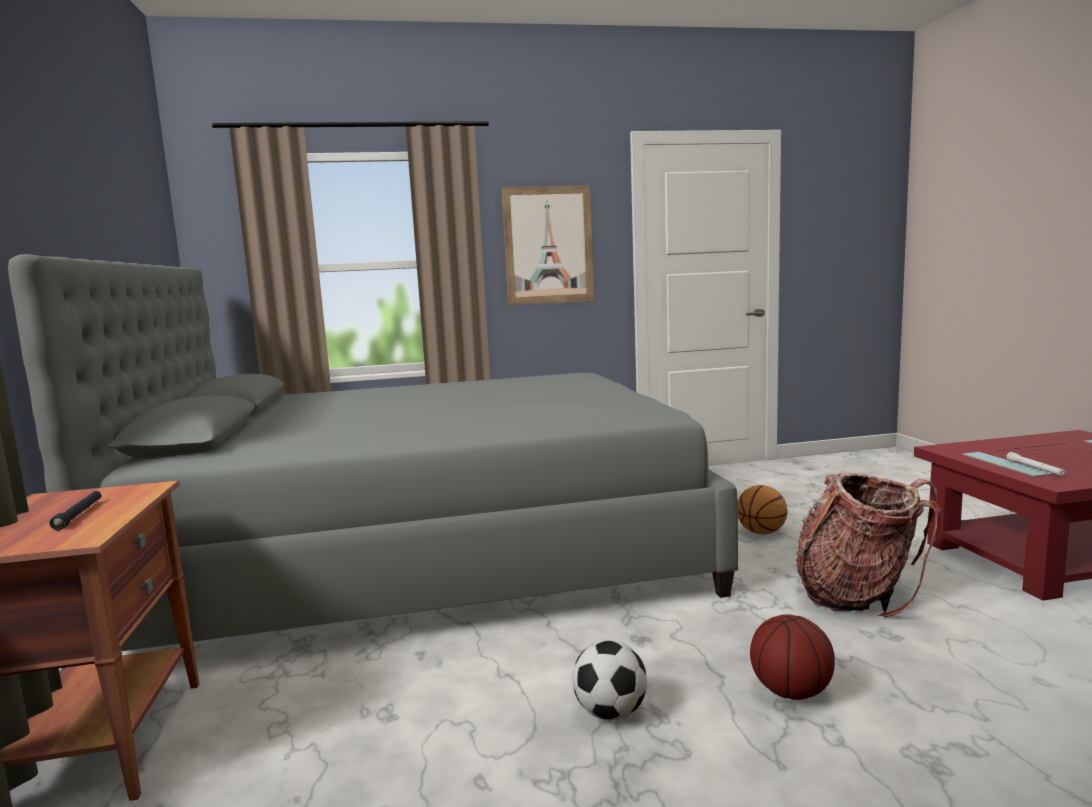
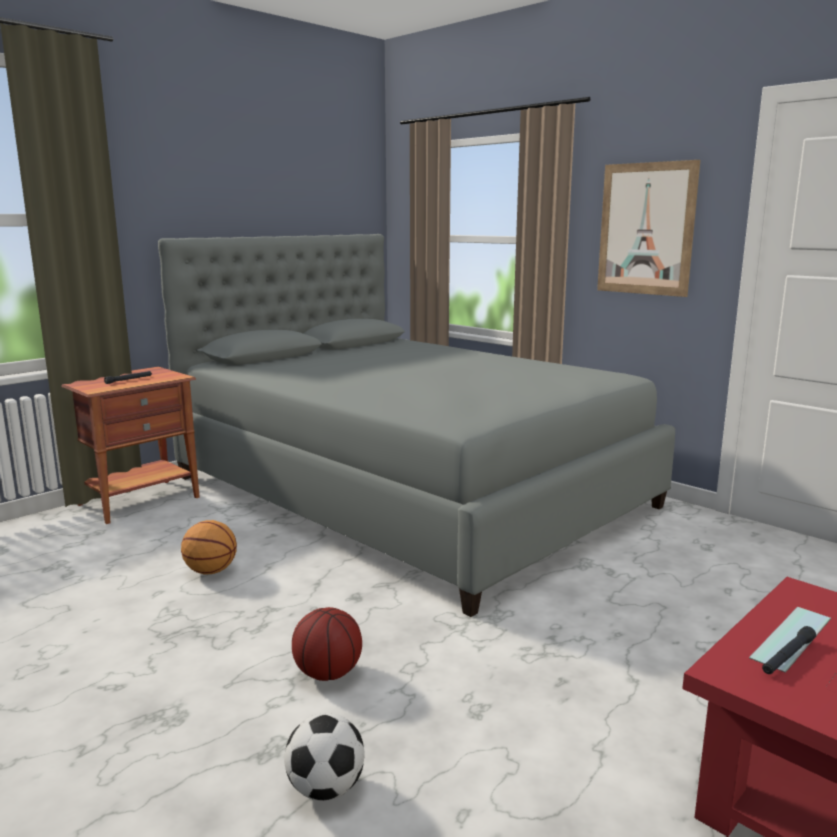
camera: 55 degrees right, 5 degrees up
(610, 713) = (249, 611): football -> football (325, 789)
(761, 532) = (645, 603): basketball -> basketball (211, 571)
(858, 595) = (550, 682): backpack -> none
(1034, 468) = (787, 657): white flashlight -> black flashlight

